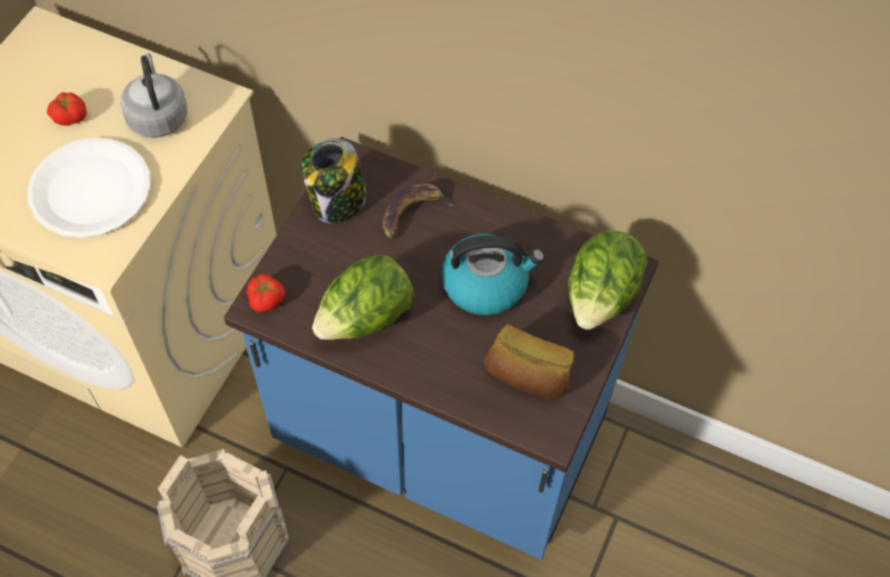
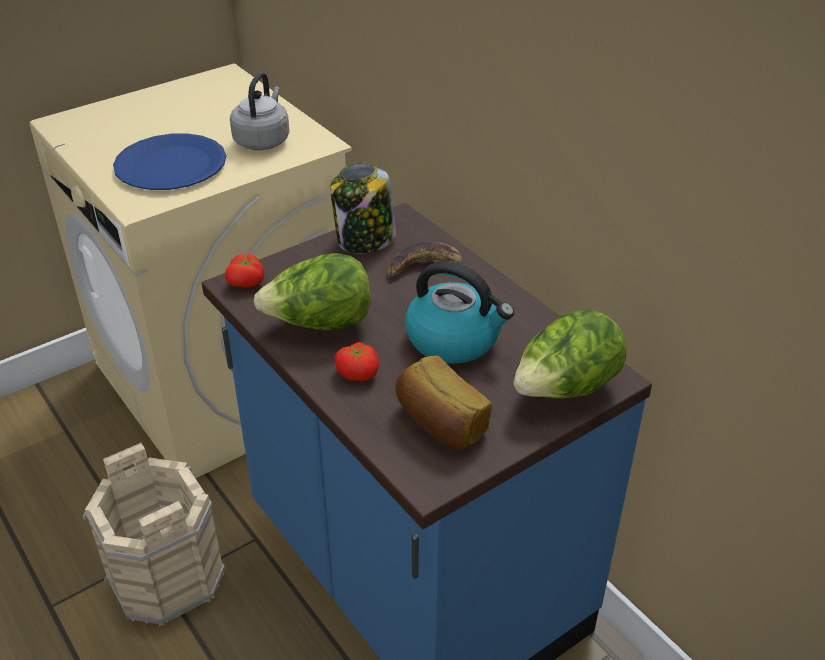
camera: 30 degrees right, 20 degrees down
(70, 116) = (199, 122): tomato -> tomato (358, 372)
(90, 189) = (171, 165): white plate -> blue plate

